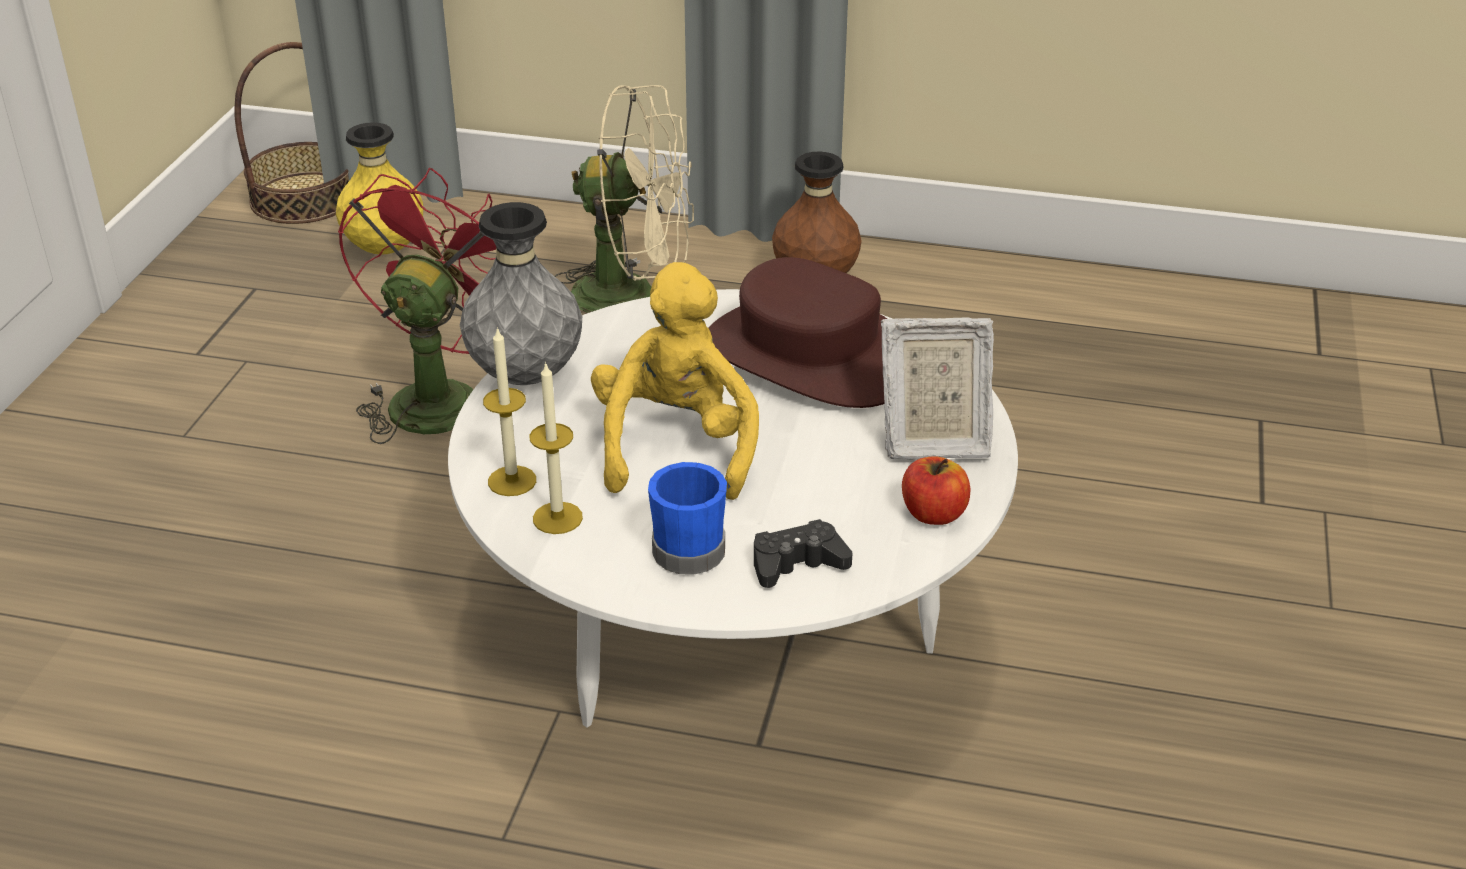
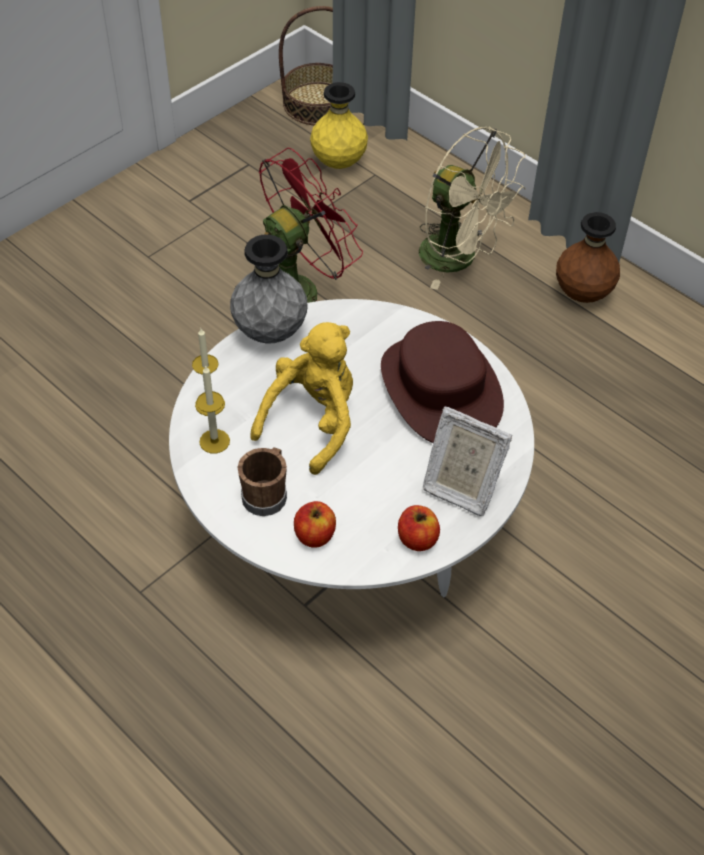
camera: 30 degrees right, 15 degrees up
(687, 546) = (266, 493): blue mug -> brown mug
(797, 564) = (314, 535): black game controller -> apple

